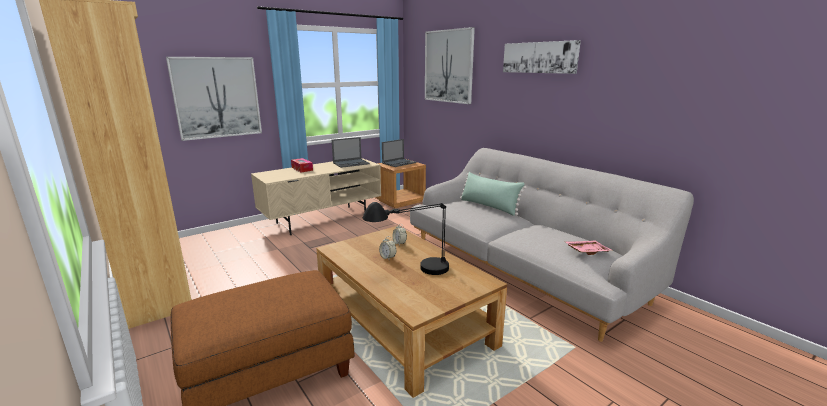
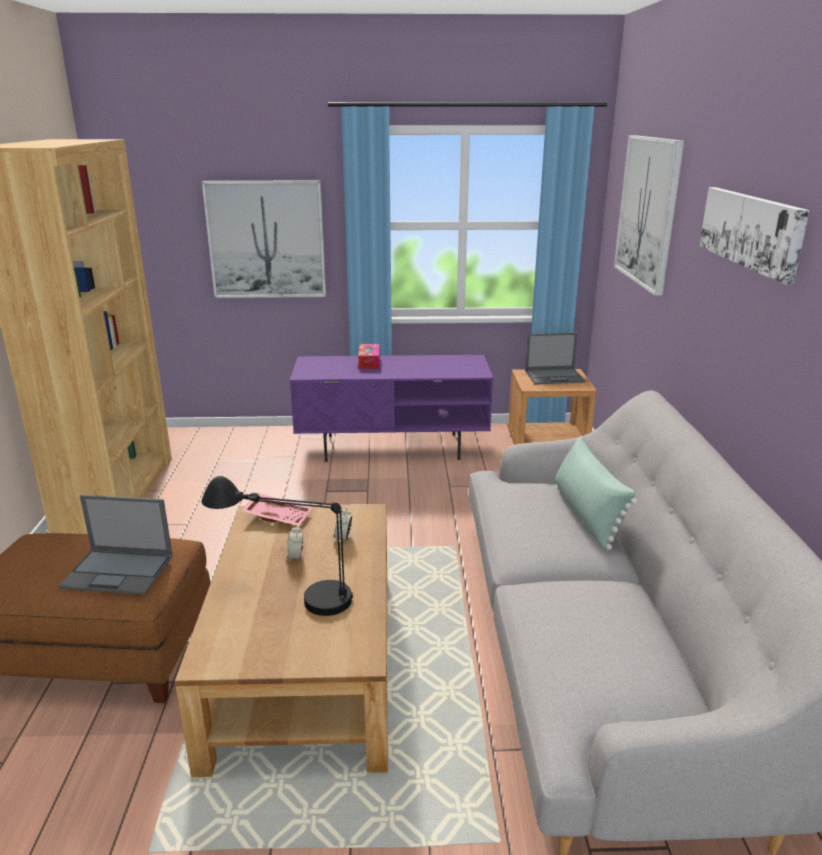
camera: 35 degrees right, 5 degrees up
(322, 219) = (393, 447): beige tv stand -> purple tv stand
(351, 163) = (452, 365): laptop -> laptop (119, 571)
(586, 251) = (618, 678): pink tray -> pink tray (278, 516)

